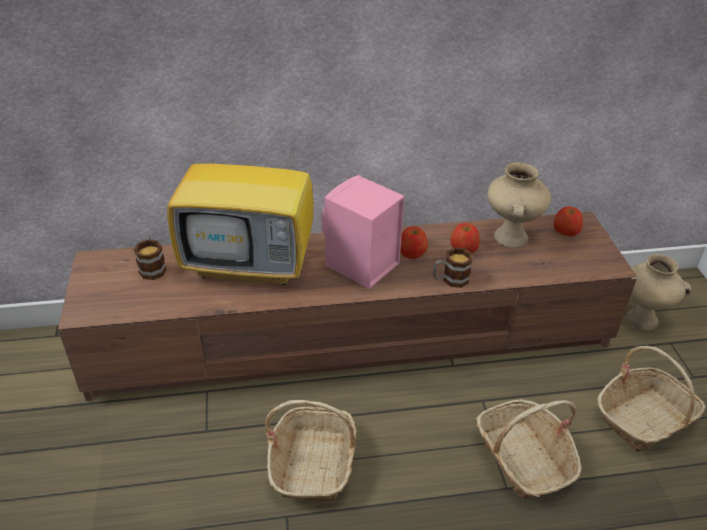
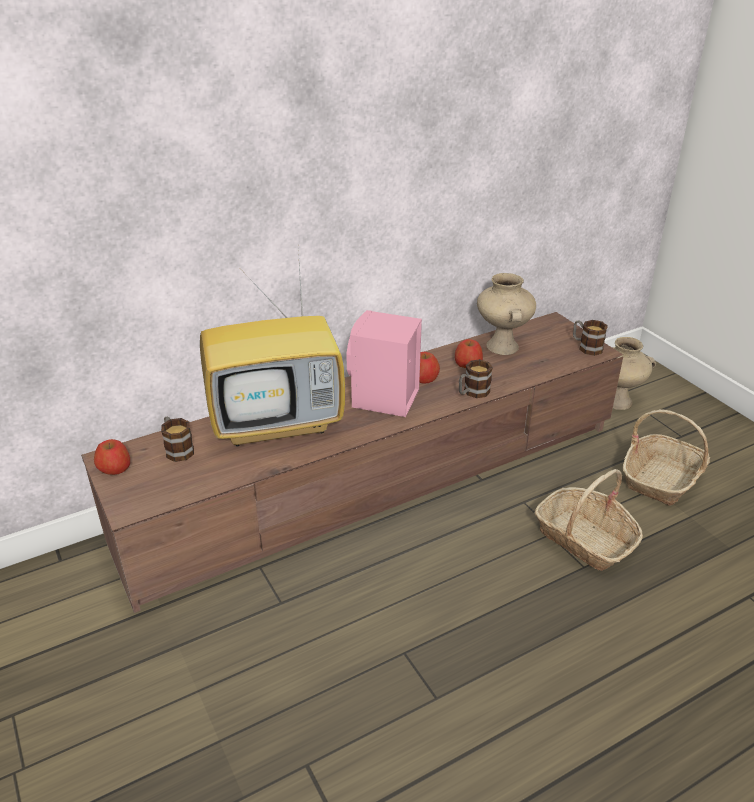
camera: 20 degrees left, 5 degrees down
(313, 463) = (403, 599): basket -> none
(565, 231) = (544, 332): apple -> apple (114, 468)
(600, 258) = (586, 347): none -> mug

